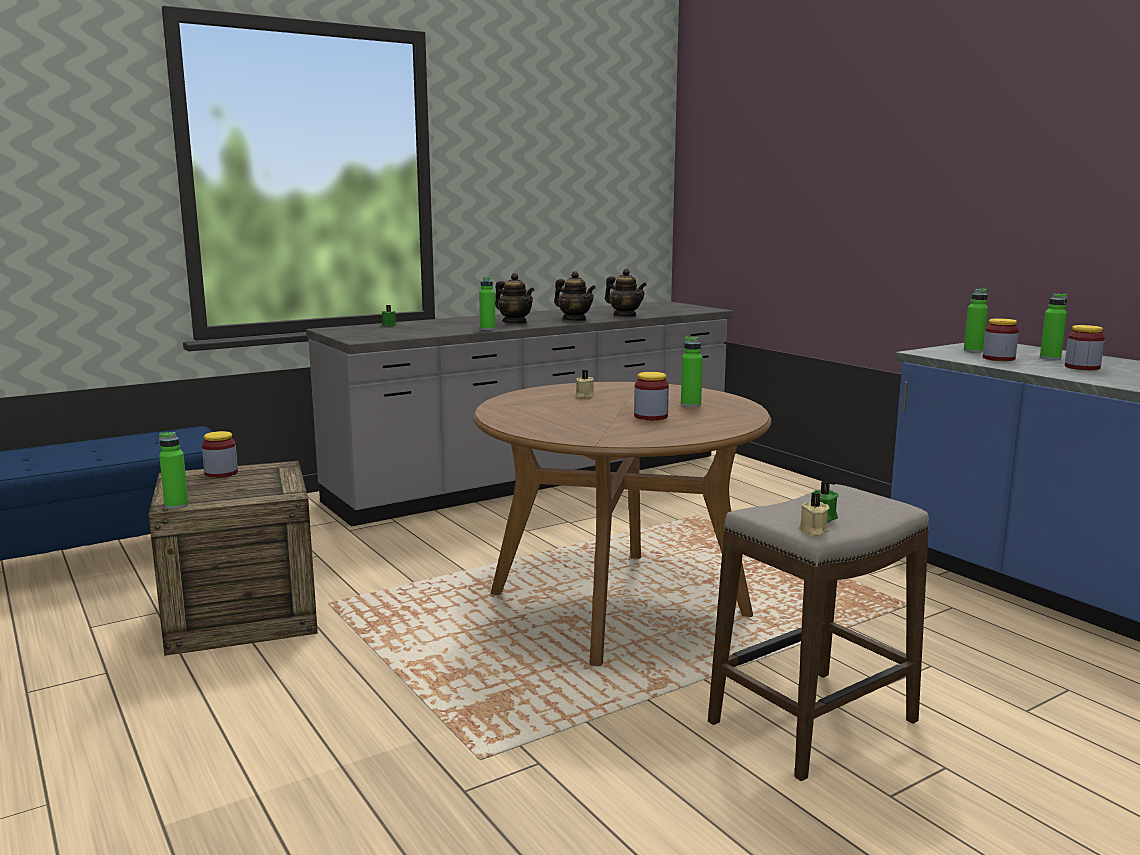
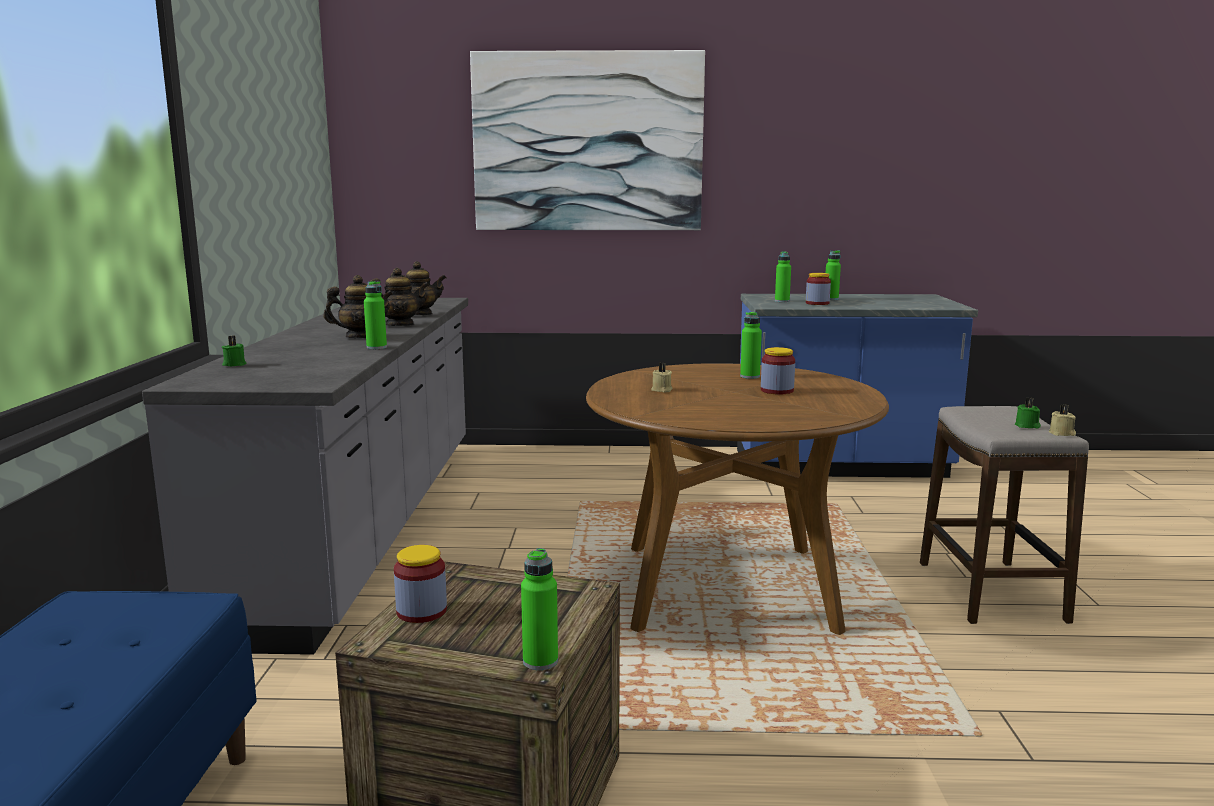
camera: 55 degrees left, 0 degrees up
(854, 156) = (587, 142): none -> picture
(1082, 367) = (869, 301): jar -> none

